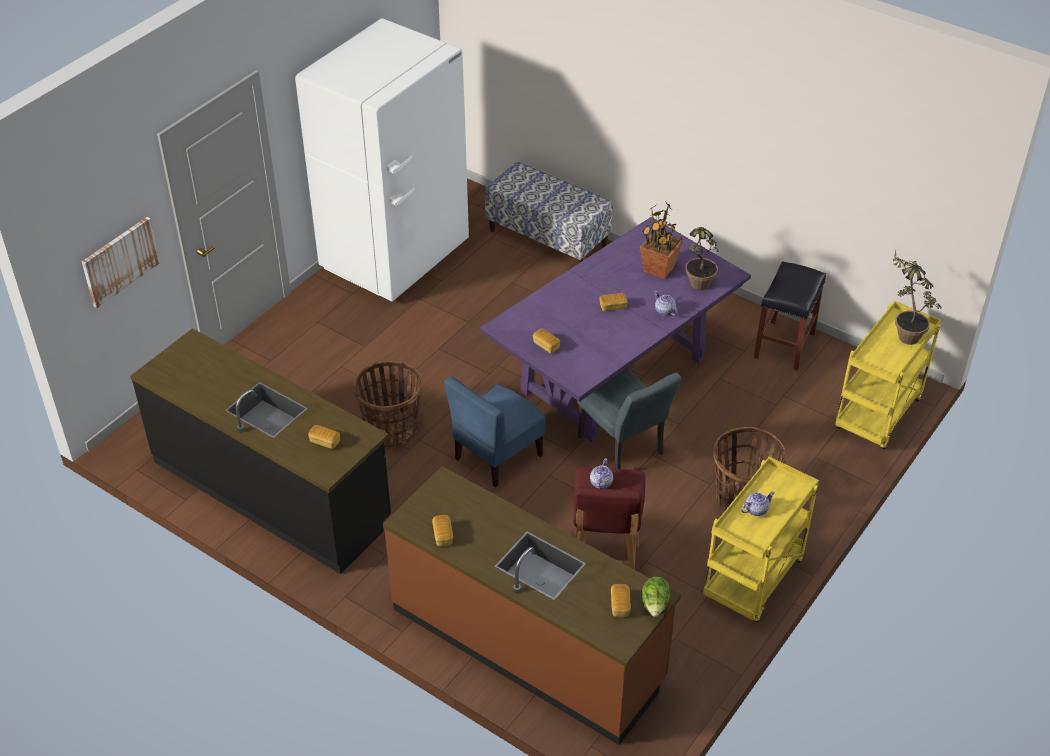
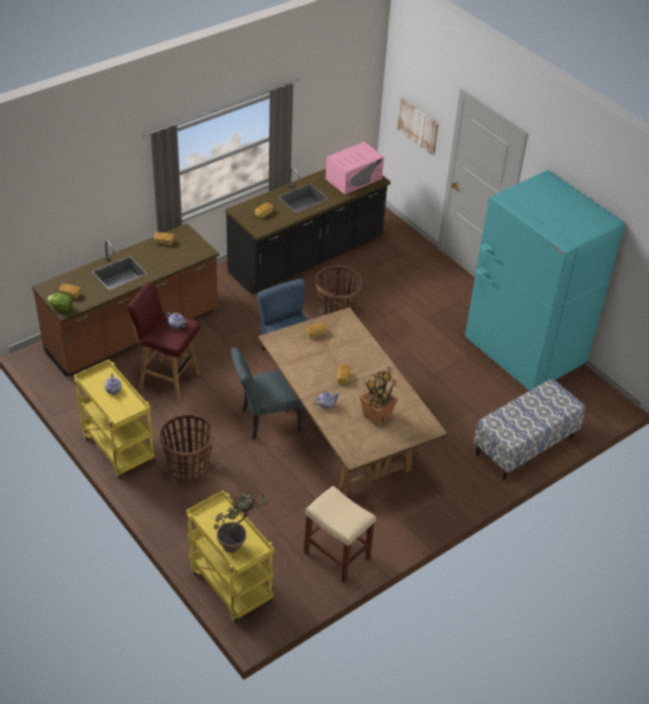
camera: 105 degrees right, 0 degrees up
(197, 366) = (354, 179): none -> pink microwave
(396, 256) = (523, 353): white fridge -> turquoise fridge
(612, 375) = (344, 437): purple dining table -> brown dining table
(697, 288) = (345, 431): potted plant -> none
(784, 346) = (336, 555): black stool -> beige stool

